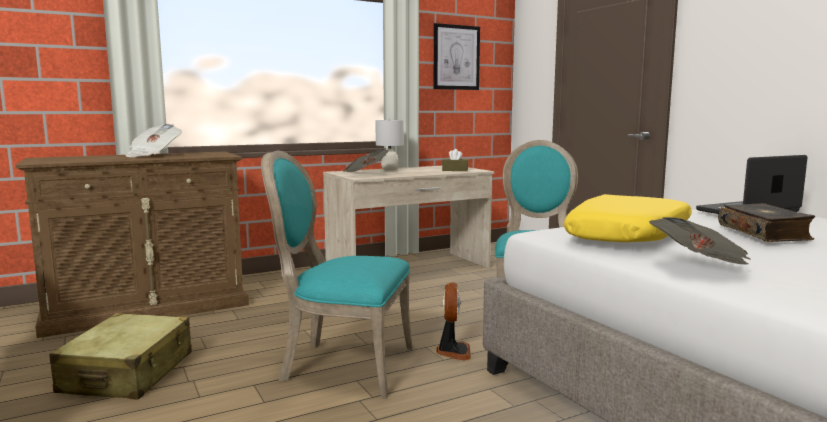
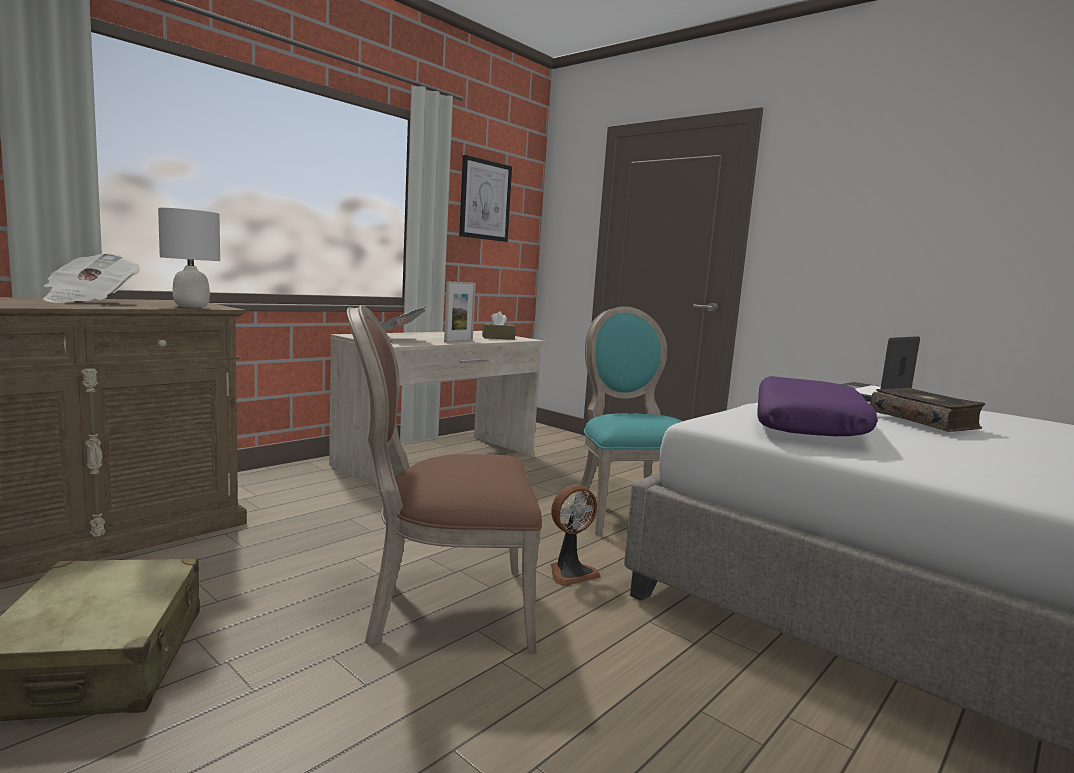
camera: 20 degrees left, 0 degrees up
(342, 365) = (443, 608): turquoise chair -> brown chair
(390, 170) = (418, 335): grey table lamp -> grey table lamp (192, 307)
(415, 174) = (458, 341): none -> picture frame
(453, 352) = (570, 572): fan -> fan turned 75 degrees clockwise
(629, 236) = (809, 426): yellow pillow -> purple pillow
(701, 267) = (950, 467): newspaper -> none

